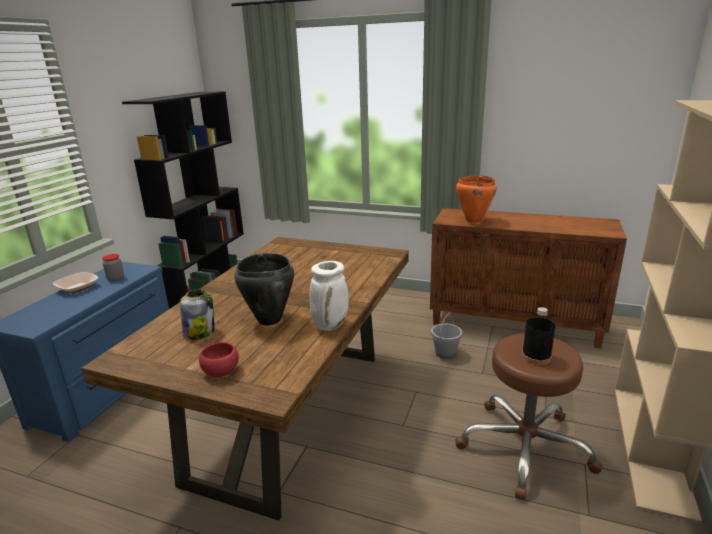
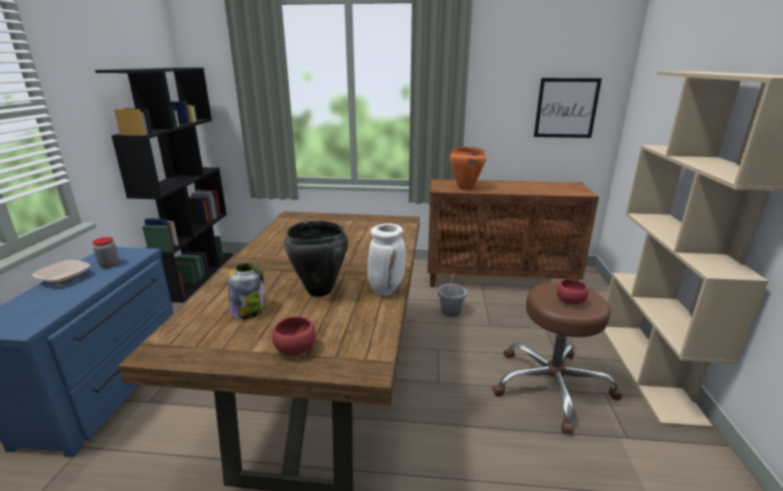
camera: 15 degrees left, 0 degrees up
(536, 357) = (569, 302): black bottle -> red bowl
(603, 132) = (566, 108): none -> picture

